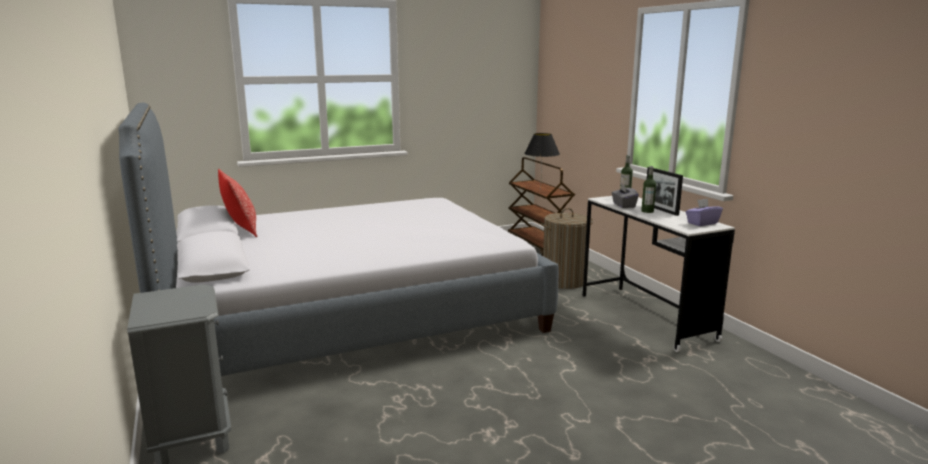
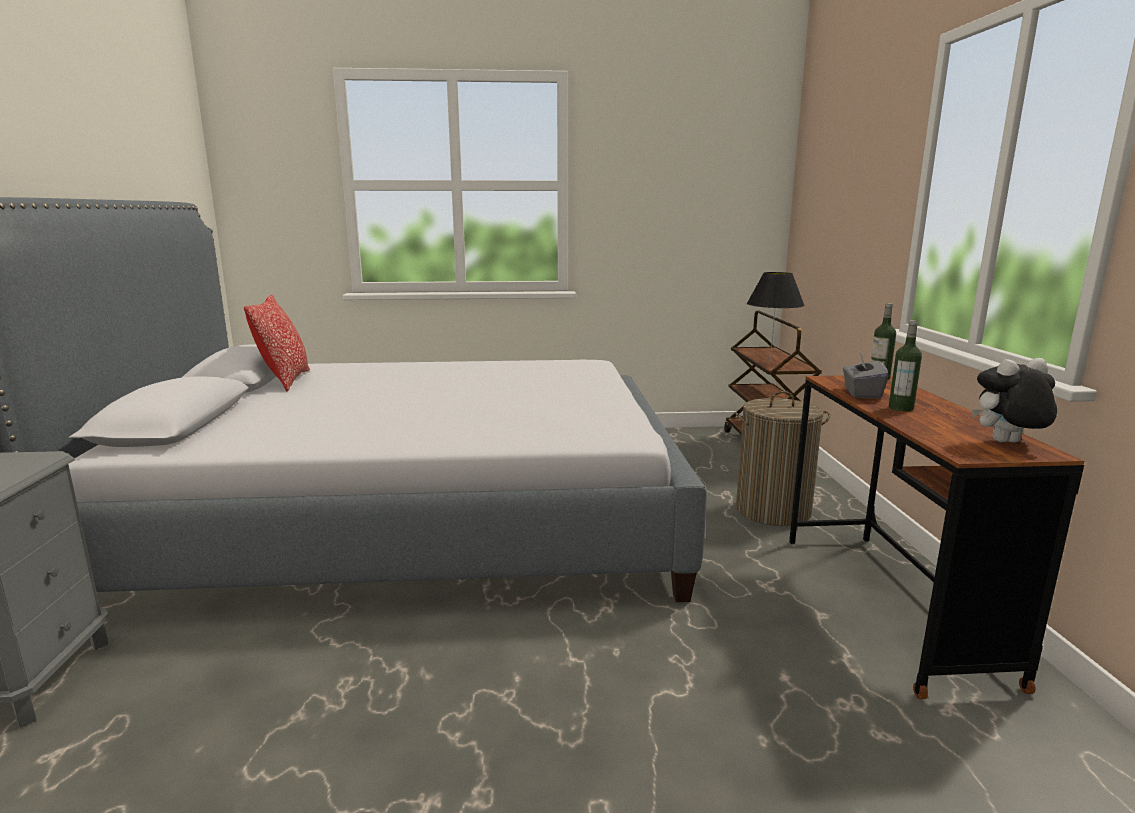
camera: 20 degrees right, 0 degrees up
(645, 316) = (888, 604): white desk -> brown desk
(661, 209) = (932, 407): picture frame -> none
(702, 223) = (1007, 443): purple tissue box -> plush toy

